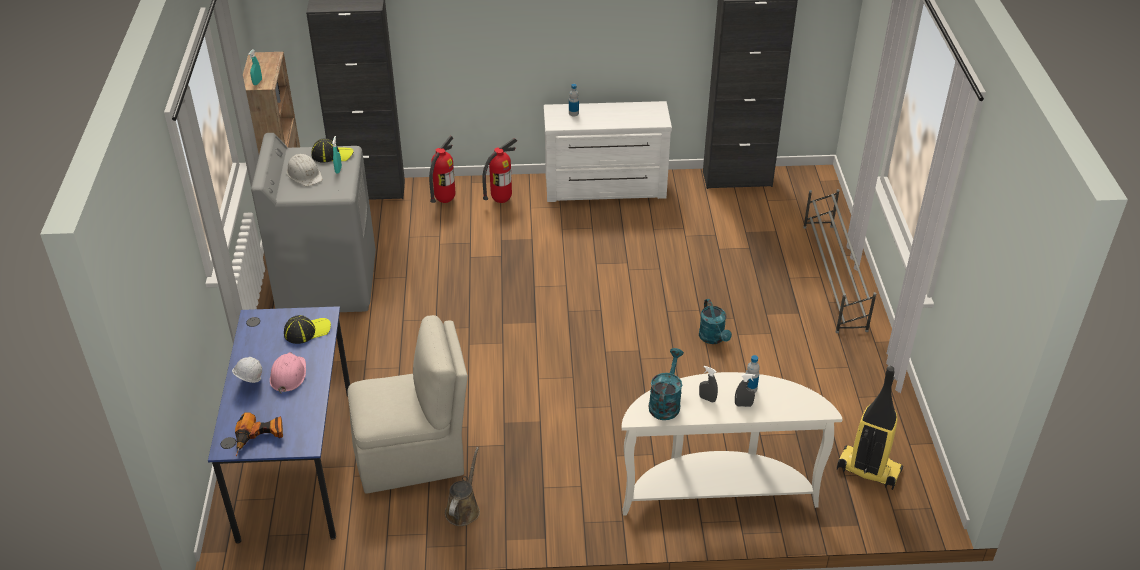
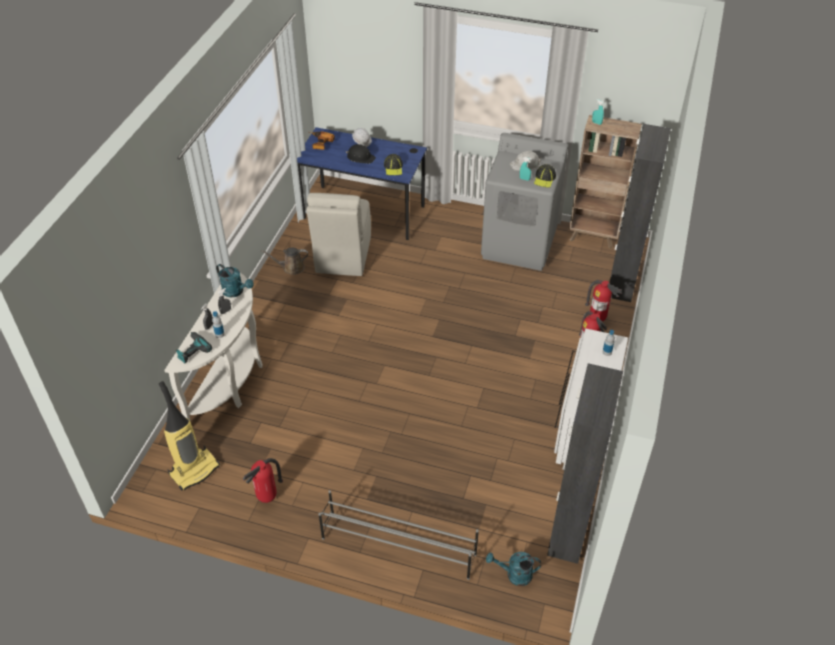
camera: 110 degrees right, 5 degrees up
(288, 375) = (360, 157): pink hard hat -> black hard hat
(463, 509) = (291, 268): brown watering can -> brown watering can turned 135 degrees clockwise
(713, 338) = (366, 431): turquoise watering can -> turquoise watering can (514, 575)
(794, 404) = (192, 350): none -> power drill
(855, 390) = (267, 498): none -> fire extinguisher

